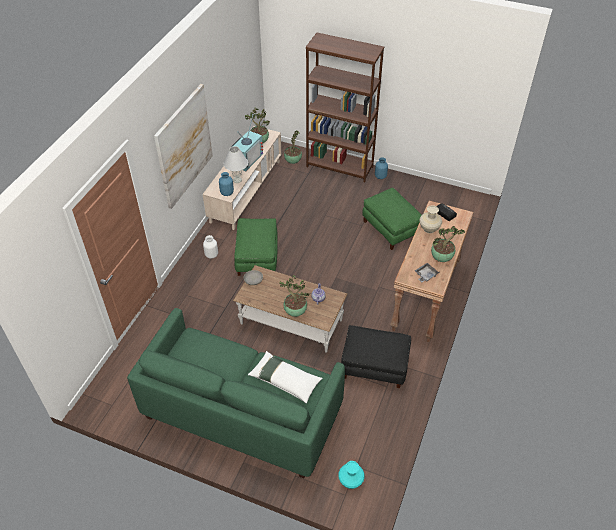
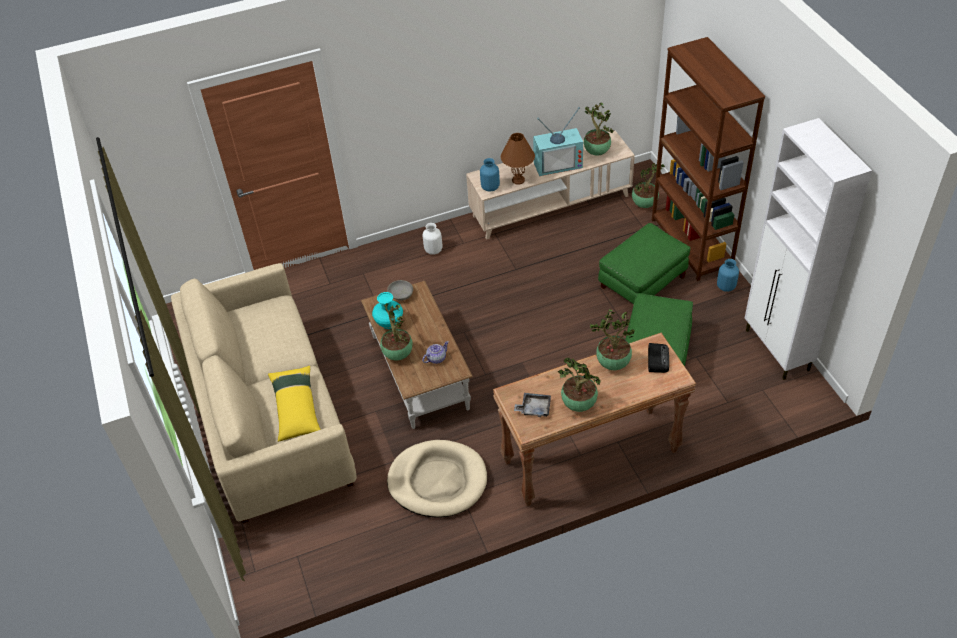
camera: 50 degrees right, 0 degrees up
(184, 146) = (438, 98): picture -> none
(237, 180) = (518, 180): white table lamp -> brown table lamp
(241, 412) = (271, 419): green sofa -> beige sofa
(256, 257) = (472, 283): green ottoman -> green ottoman (642, 281)
(285, 380) = (296, 407): white pillow -> yellow pillow
(351, 481) = (275, 564): turquoise vase -> turquoise vase (389, 323)
(374, 366) = (437, 481): black ottoman -> beige dog bed
(429, 229) = (612, 364): beige vase -> potted plant
(437, 190) = (777, 350): none -> white cabinet

